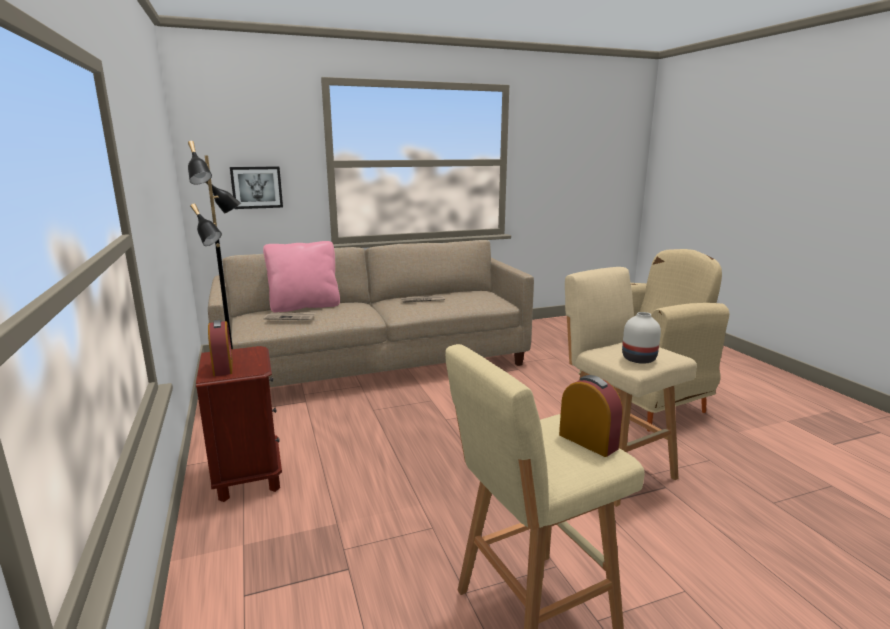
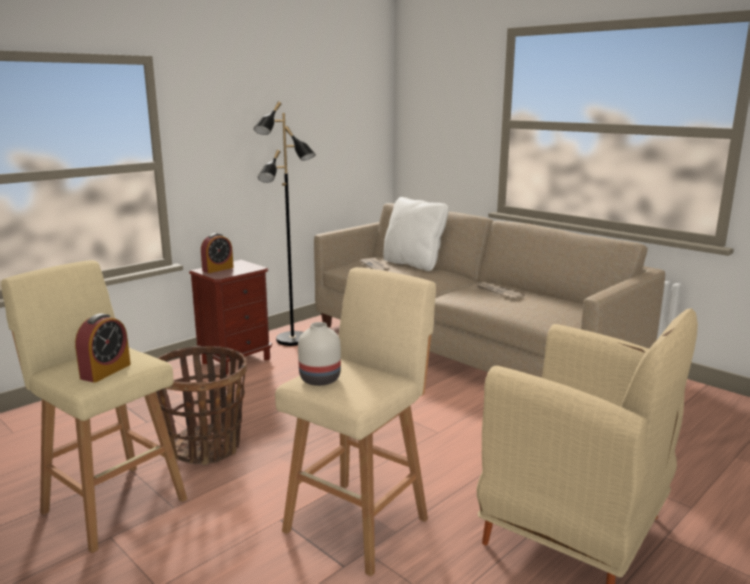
camera: 65 degrees right, 0 degrees up
(256, 187) = (443, 143): picture -> none
(304, 306) = (413, 264): pink pillow -> white pillow
(447, 528) = (205, 447): none -> basket

